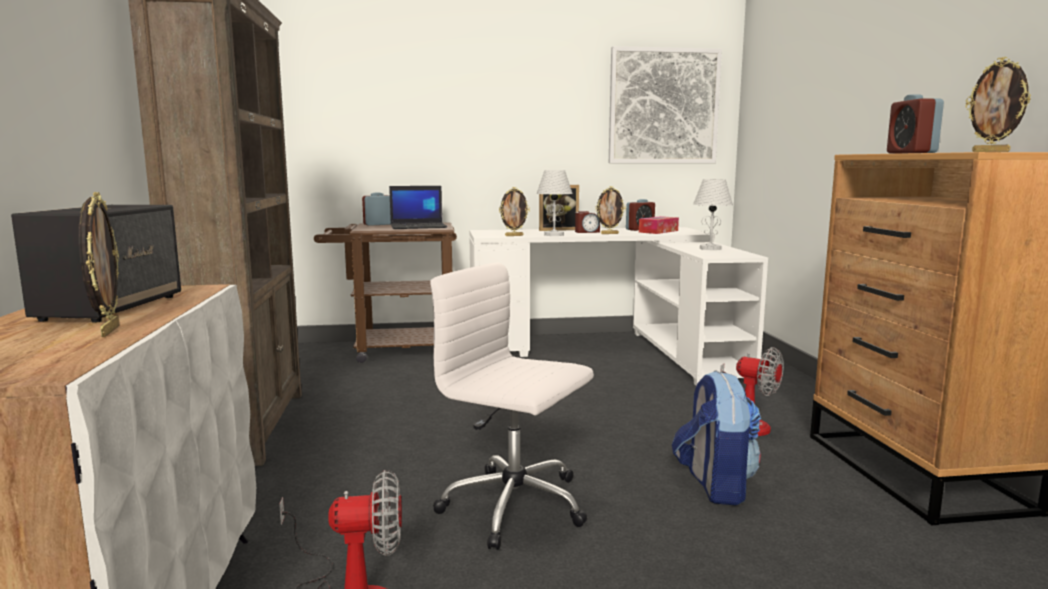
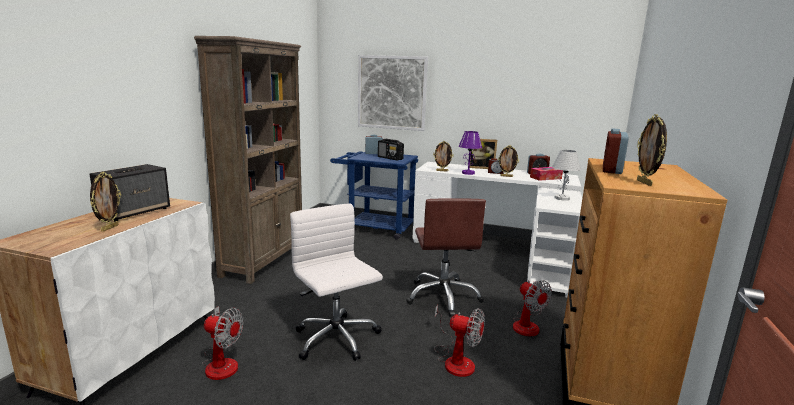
camera: 25 degrees right, 5 degrees up
(395, 350) = (375, 228): brown cart -> blue cart
(419, 226) = (390, 158): laptop -> radio
(554, 235) = (468, 173): white table lamp -> purple table lamp
(603, 415) = (443, 297): none -> brown office chair
(663, 106) = (569, 88): picture -> picture (392, 92)
(714, 486) = (455, 360): backpack -> fan

